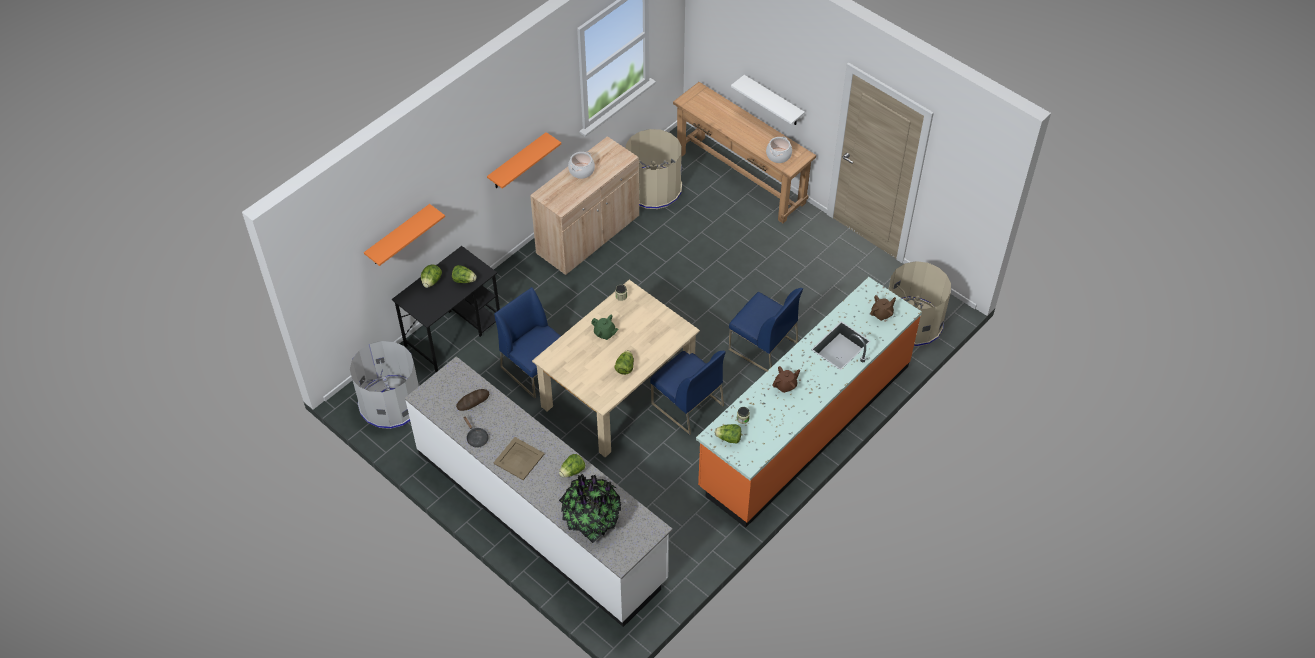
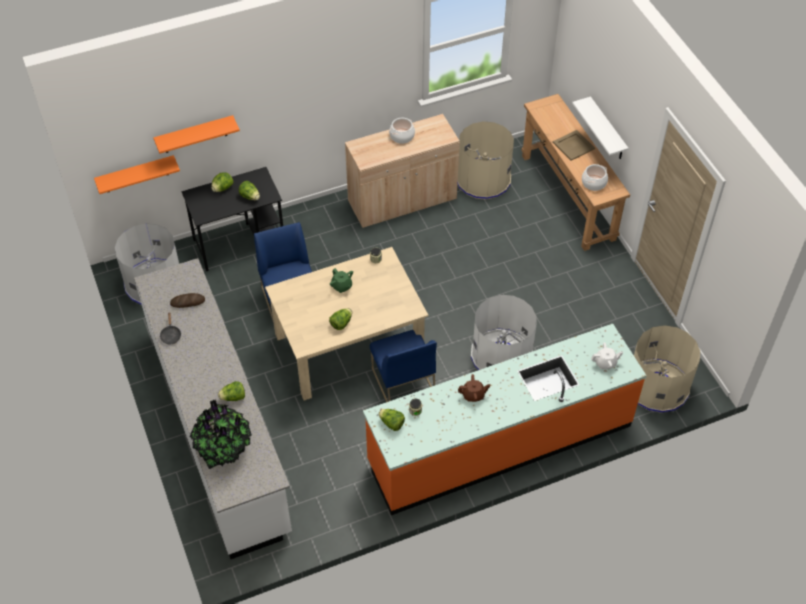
camera: 25 degrees right, 0 degrees up
(517, 162) = (340, 107): orange shelf -> orange shelf (136, 174)
(518, 459) = (194, 367): beige tray -> beige tray (573, 145)
(762, 346) = (501, 355): blue chair -> white trash can
(882, 314) = (605, 363): brown teapot -> white teapot

